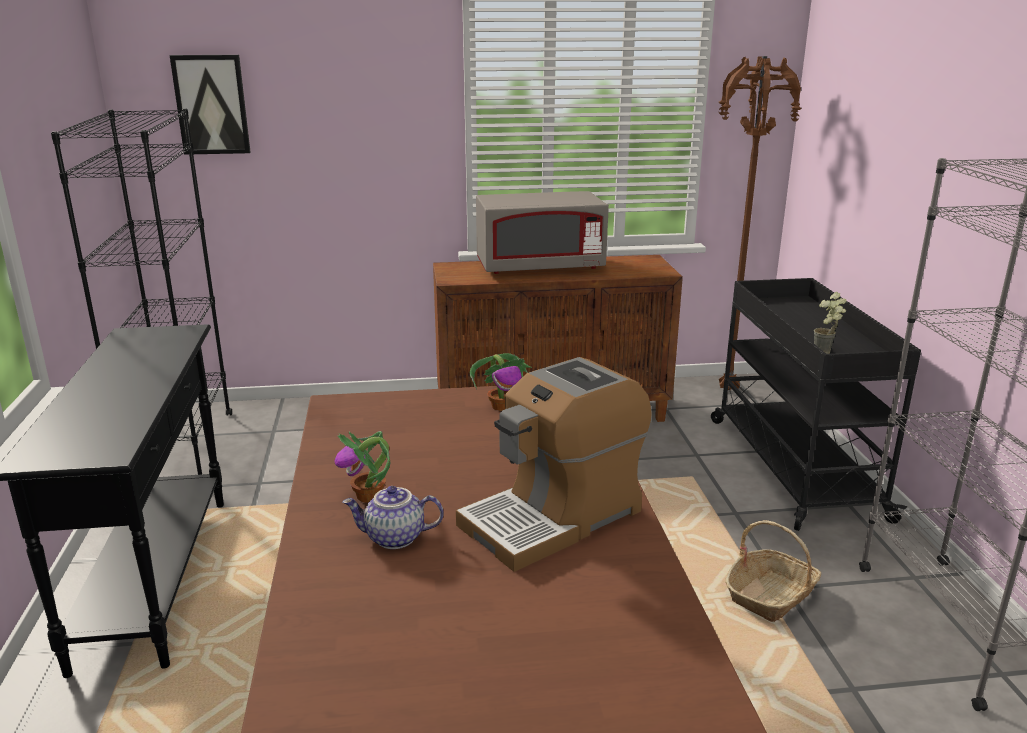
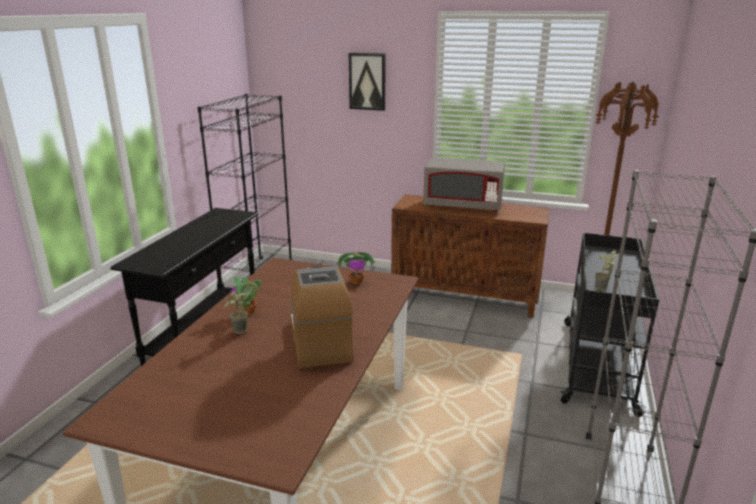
camera: 25 degrees right, 0 degrees up
(211, 104) = (298, 93): picture -> picture (367, 81)
(394, 538) = (239, 333): teapot -> potted plant
(553, 517) = (320, 342): coffee machine -> coffee machine turned 90 degrees clockwise
(771, 595) = (512, 435): basket -> none

